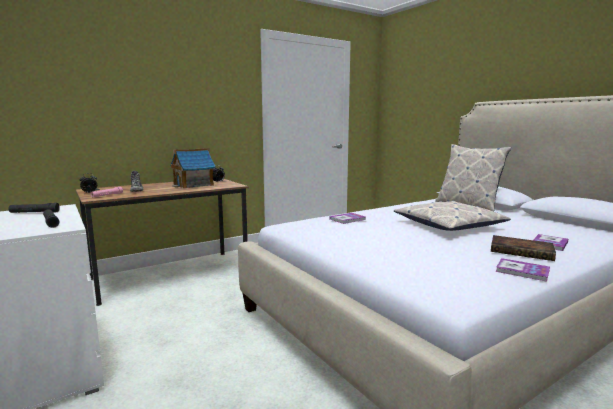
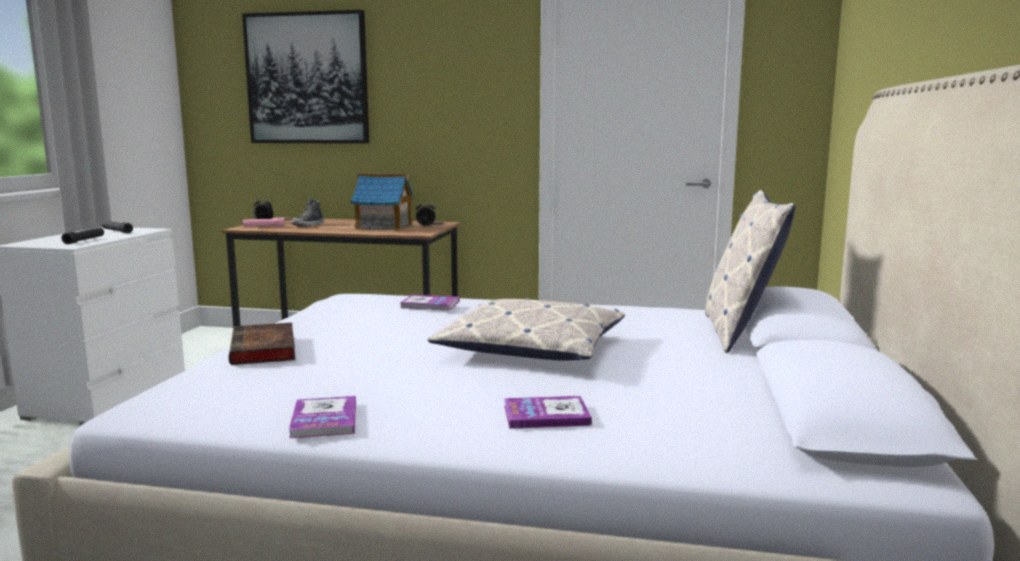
camera: 45 degrees right, 0 degrees up
(99, 79) = (307, 78): none -> picture
(523, 252) = (445, 406): book -> book (264, 350)

